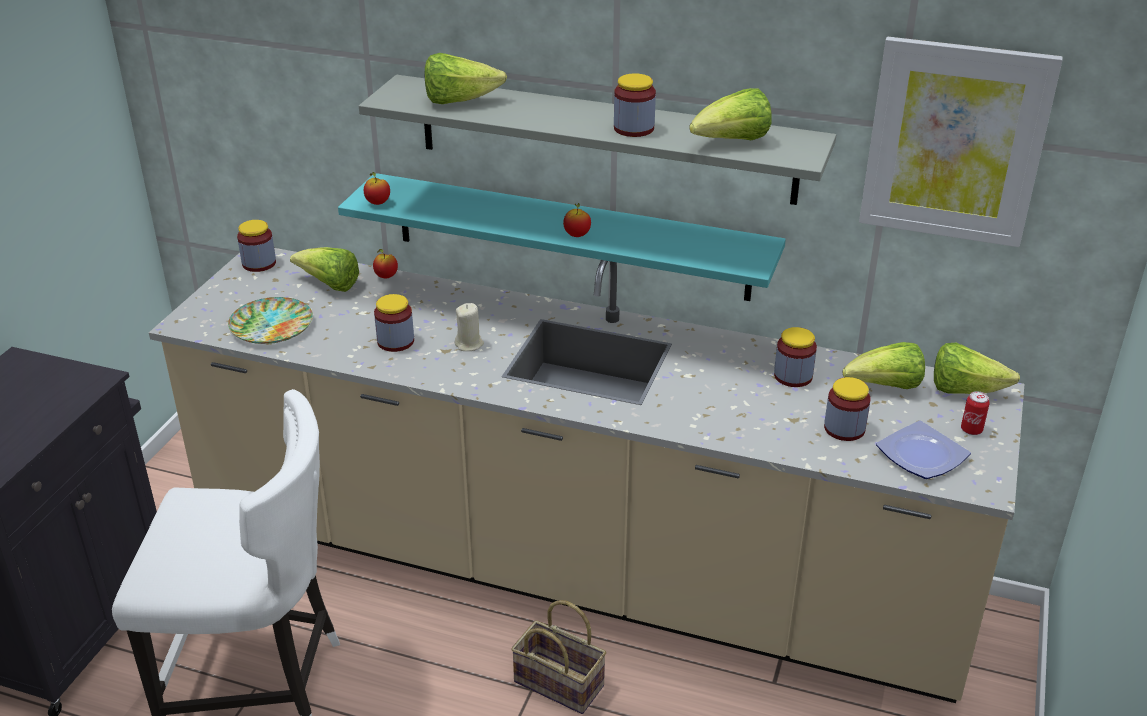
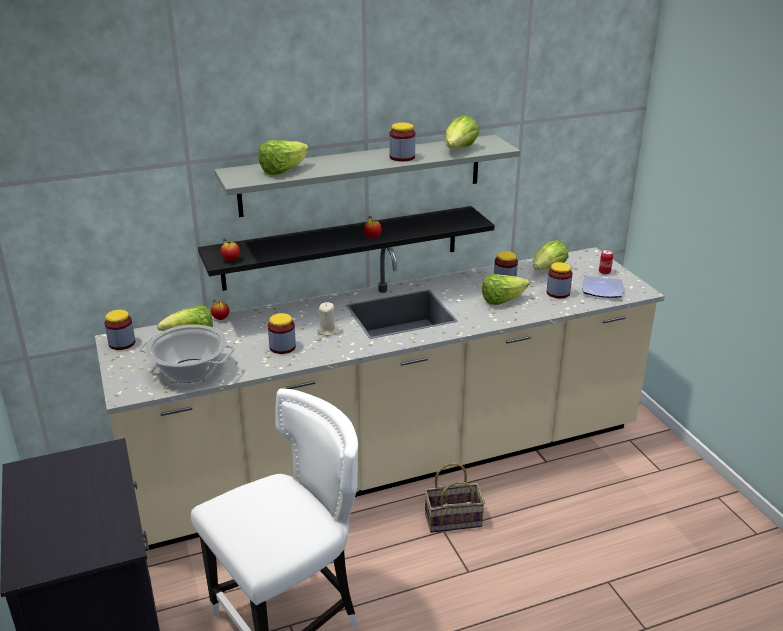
camera: 40 degrees left, 5 degrees down
(271, 326) = (189, 371): plate -> cooking pot
(570, 236) = (342, 247): turquoise shelf -> black shelf
(955, 142) = (553, 123): picture -> none
(964, 390) = (579, 258): lettuce -> lettuce (502, 300)

